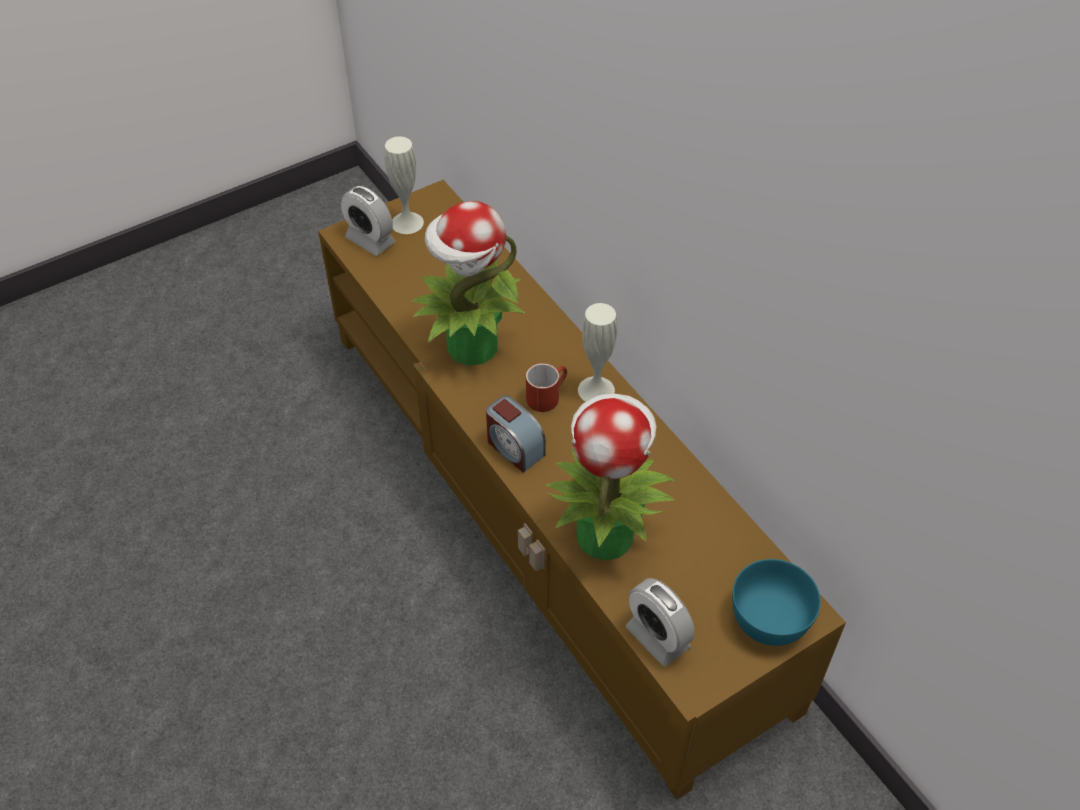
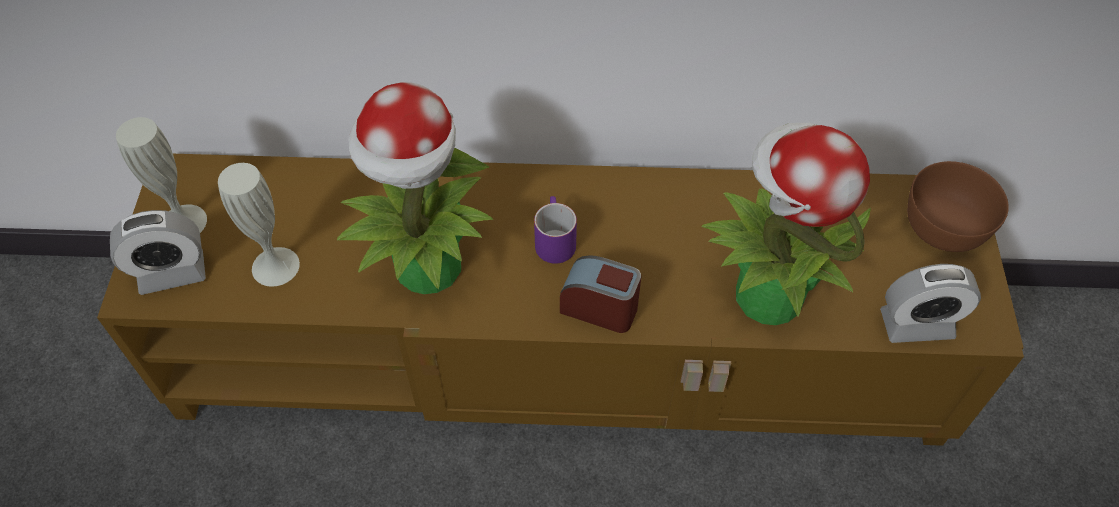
camera: 55 degrees left, 5 degrees up
(514, 448) = (600, 308): alarm clock -> alarm clock turned 150 degrees counterclockwise
(547, 395) = (553, 240): red mug -> purple mug
(596, 390) = (581, 195): white vase -> white vase (275, 266)
(769, 616) = (943, 225): turquoise bowl -> brown bowl

